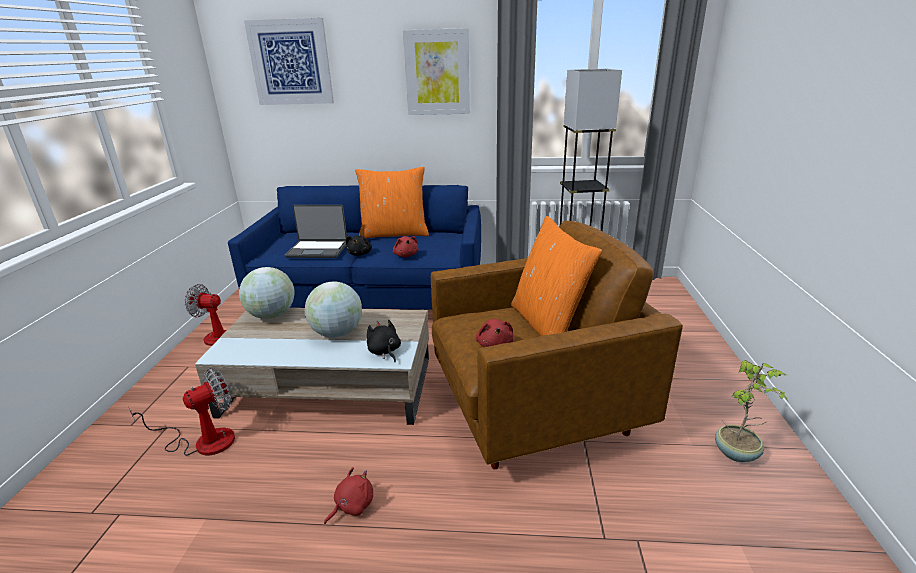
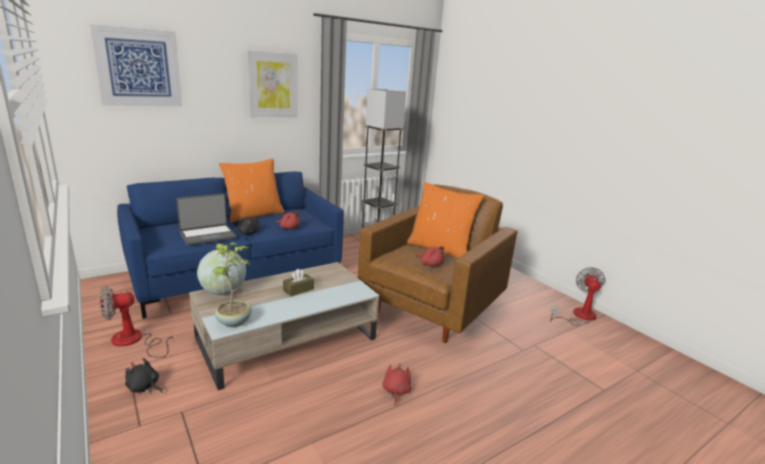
camera: 40 degrees left, 5 degrees down
(203, 440) = (233, 406): fan -> fan (578, 316)
(337, 333) = (298, 290): globe -> brown tissue box
(384, 352) = (349, 291): black plush toy -> black plush toy (144, 387)
(737, 453) = (531, 297): potted plant -> potted plant (235, 321)

